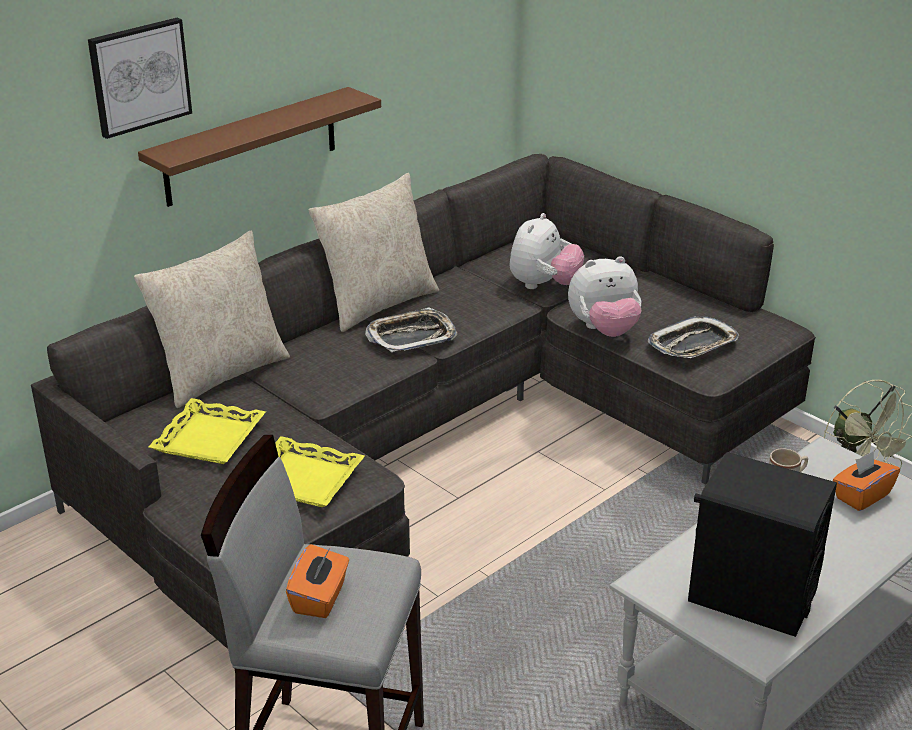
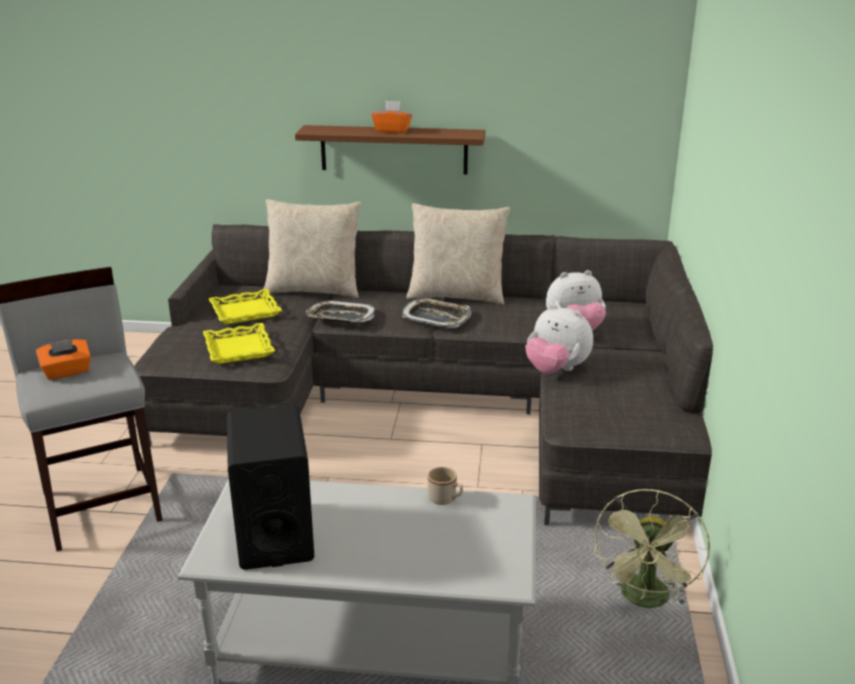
camera: 50 degrees right, 5 degrees down
(139, 76) = (309, 74): picture -> none
(693, 345) = (592, 406): tray -> tray (340, 317)
(861, 496) = (472, 540): orange tissue box -> orange tissue box (392, 130)

